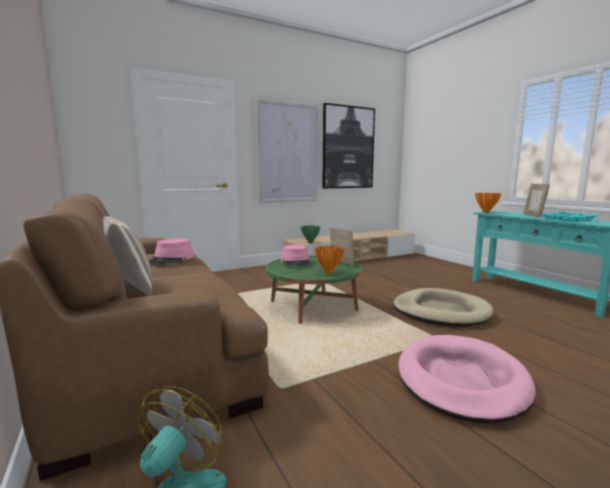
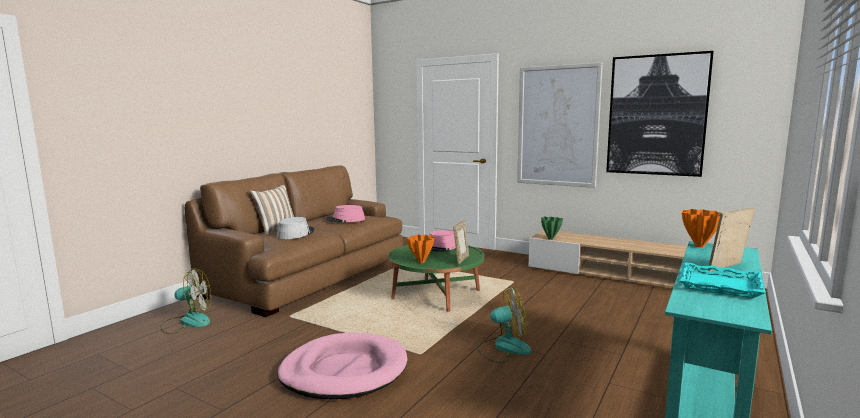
camera: 60 degrees right, 0 degrees up
(188, 282) = (295, 234): none -> grey hat
(440, 311) = (503, 348): beige dog bed -> fan

